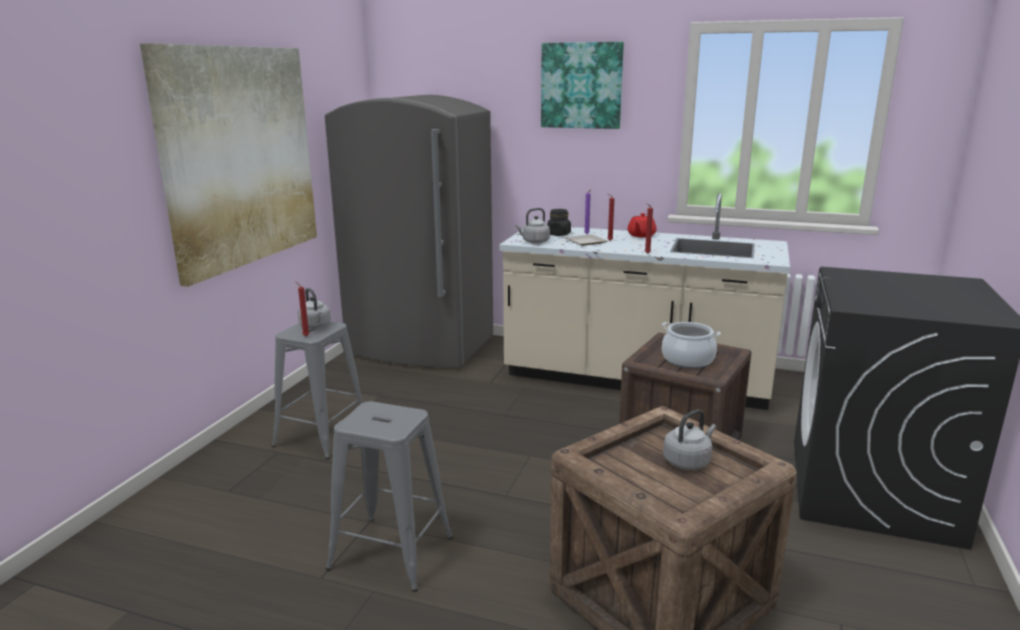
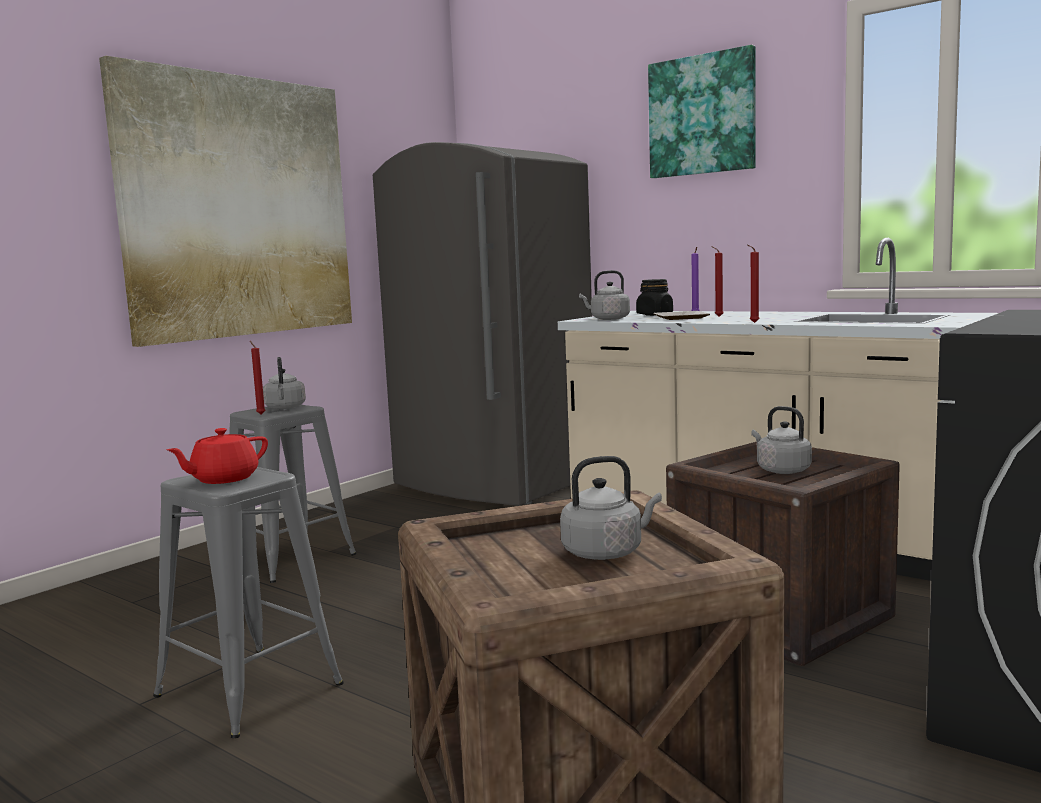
camera: 20 degrees right, 10 degrees down
(641, 235) = (774, 313): red teapot -> red teapot (223, 479)
(687, 360) = (781, 470): cooking pot -> grey kettle

